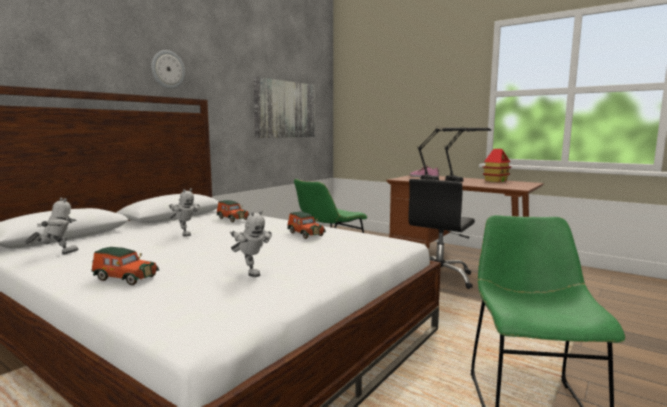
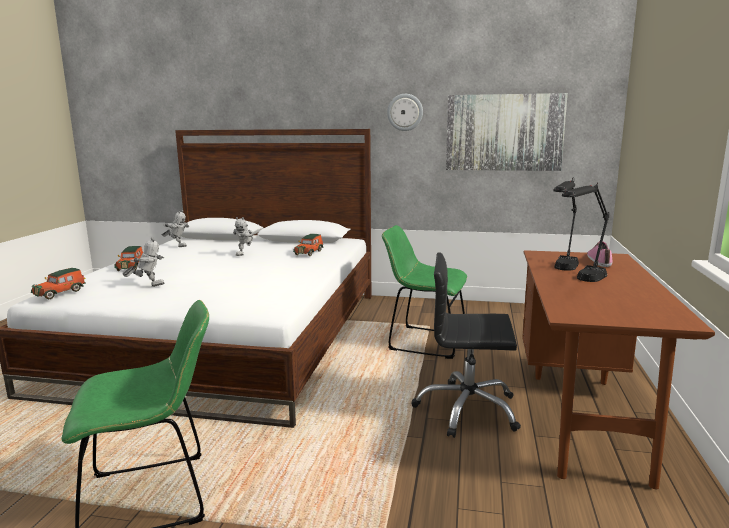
camera: 65 degrees right, 5 degrees up
(167, 69) = (337, 101): wall clock -> wall clock (405, 112)
(250, 272) = (148, 286): toy robot -> toy robot turned 135 degrees counterclockwise
(305, 234) = (272, 279): toy car -> toy car (61, 293)
(495, 181) = (653, 298): toy house -> none

